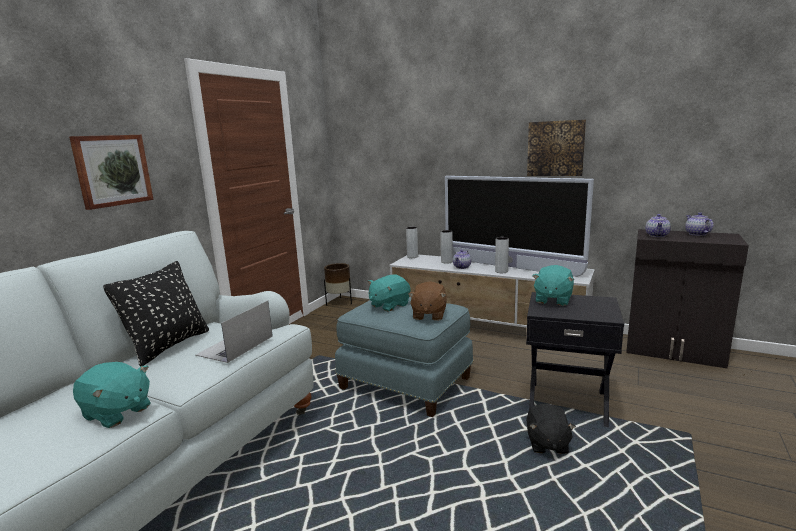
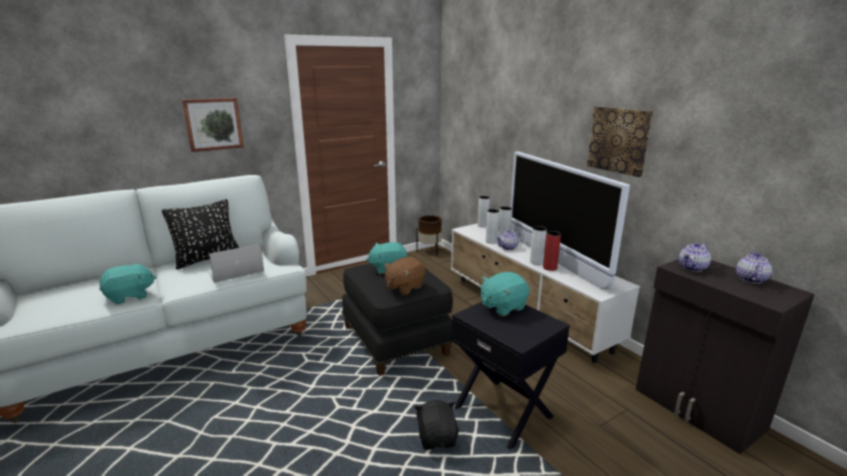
camera: 30 degrees right, 5 degrees up
(117, 413) = (130, 296): turquoise plush toy -> turquoise plush toy turned 90 degrees counterclockwise
(406, 382) = (396, 339): blue ottoman -> black ottoman
(440, 266) = (491, 241): none -> grey vase
(518, 273) = (550, 268): none -> red vase
(547, 444) = (437, 438): black plush toy -> black plush toy turned 135 degrees clockwise

